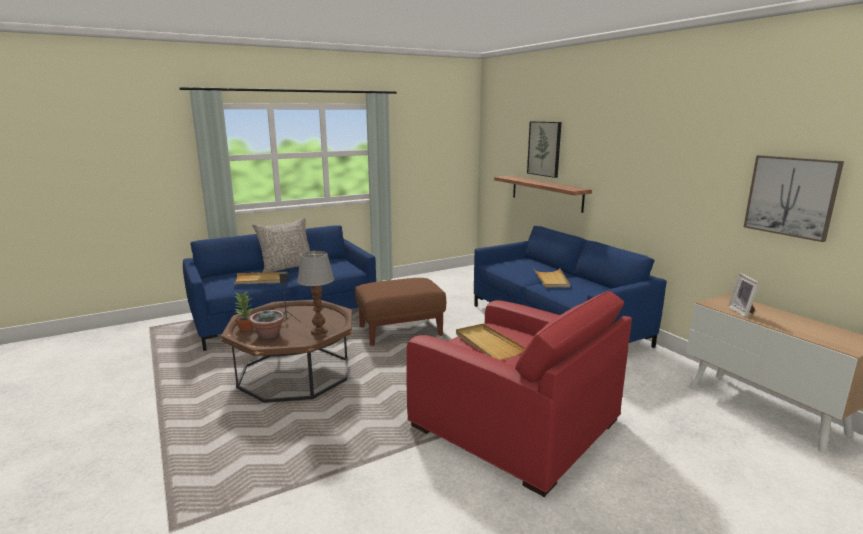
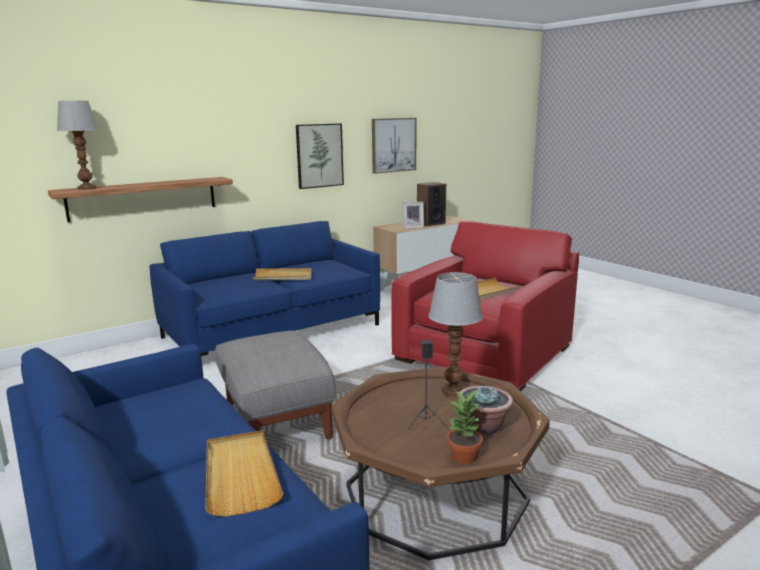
camera: 95 degrees left, 0 degrees up
(287, 267) = (134, 463): grey pillow -> none
(401, 331) = (276, 420): brown ottoman -> grey ottoman
(514, 178) = (87, 188): none -> table lamp
(544, 148) = (126, 137): picture -> picture (319, 155)
(784, 324) = (430, 223): none -> speaker

